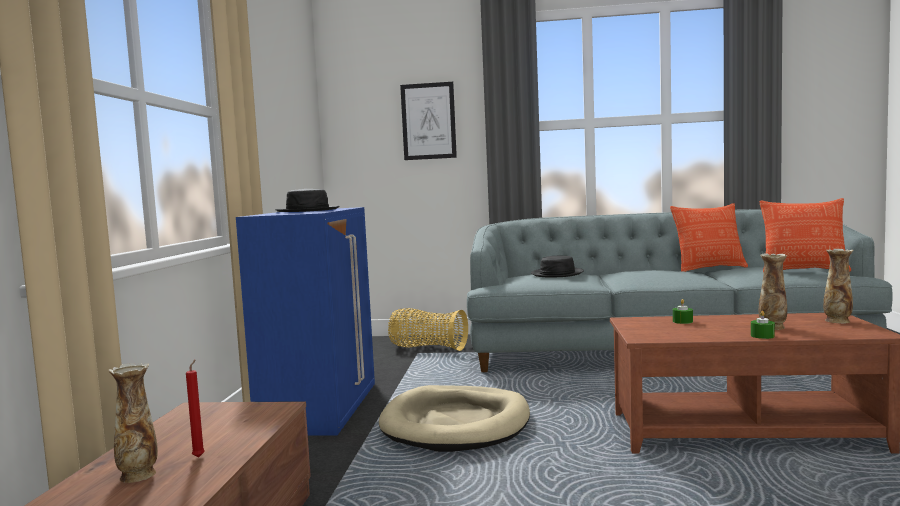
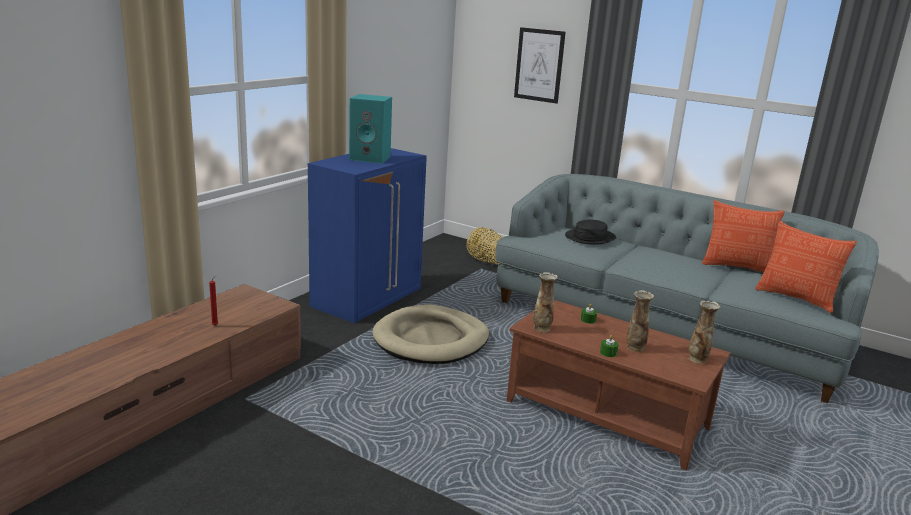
camera: 25 degrees right, 15 degrees up
(138, 475) = (183, 327): vase -> vase (542, 328)
(308, 211) = (371, 158): black hat -> turquoise speaker

